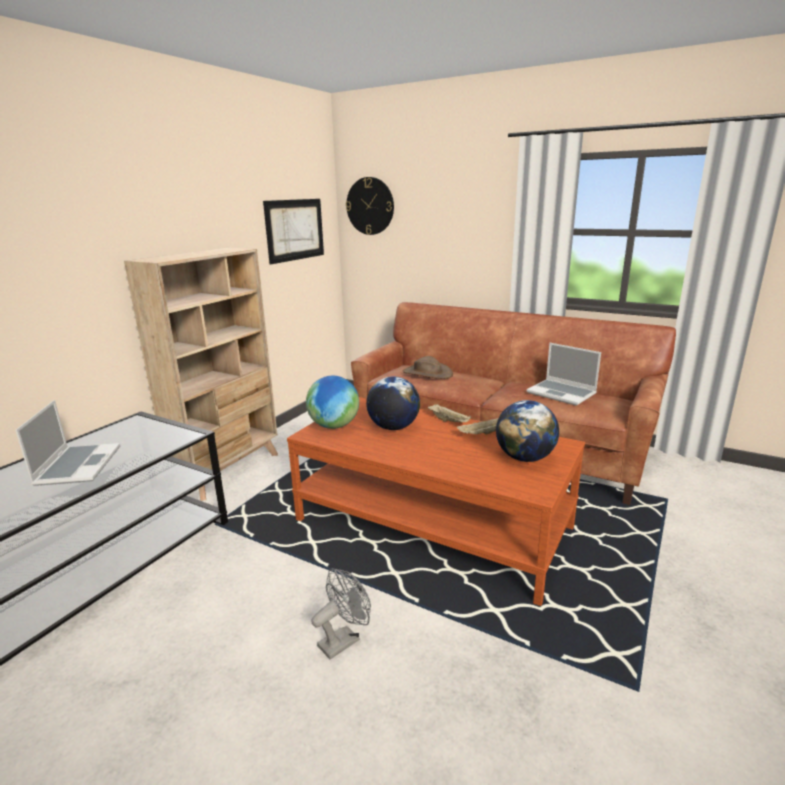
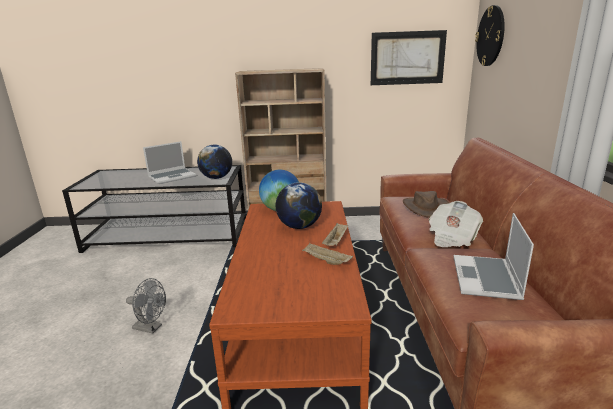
camera: 60 degrees right, 0 degrees up
(487, 384) = (452, 237): none -> newspaper
(525, 458) = (295, 292): globe -> globe (216, 178)

